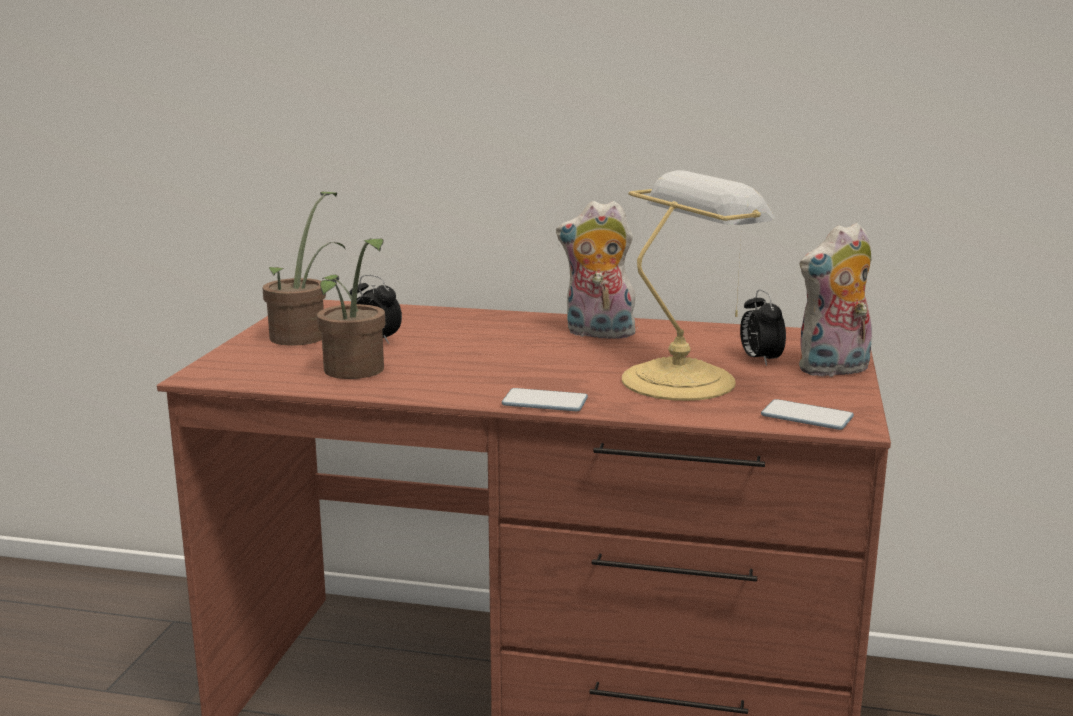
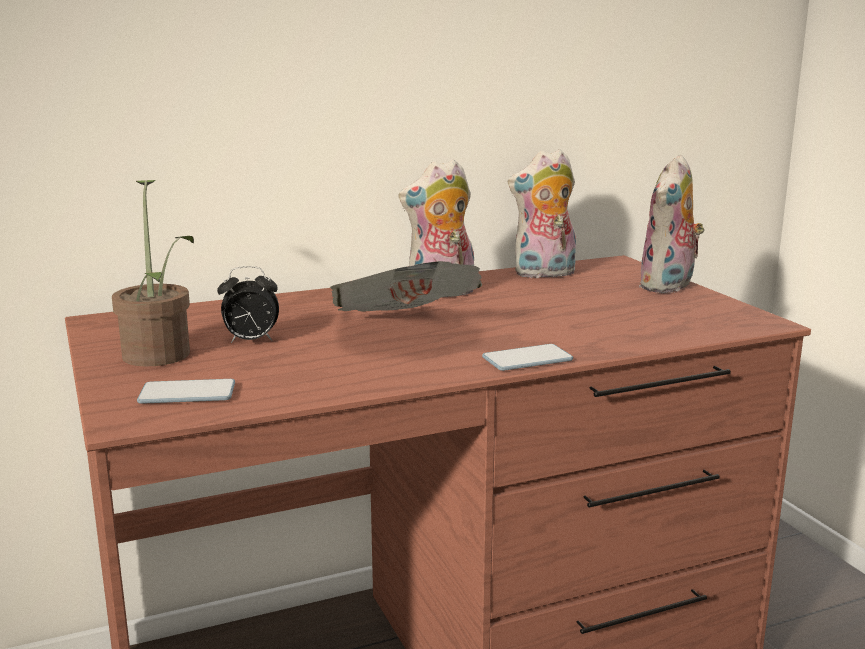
camera: 35 degrees left, 0 degrees up
(354, 372) = (295, 375): potted plant -> none
(500, 358) = (406, 331): none -> newspaper
(683, 379) = (587, 316): table lamp -> none
(733, 334) = (544, 274): none -> plush toy
(759, 360) = (605, 289): alarm clock -> none
(806, 417) = (729, 324): phone -> phone (187, 394)

